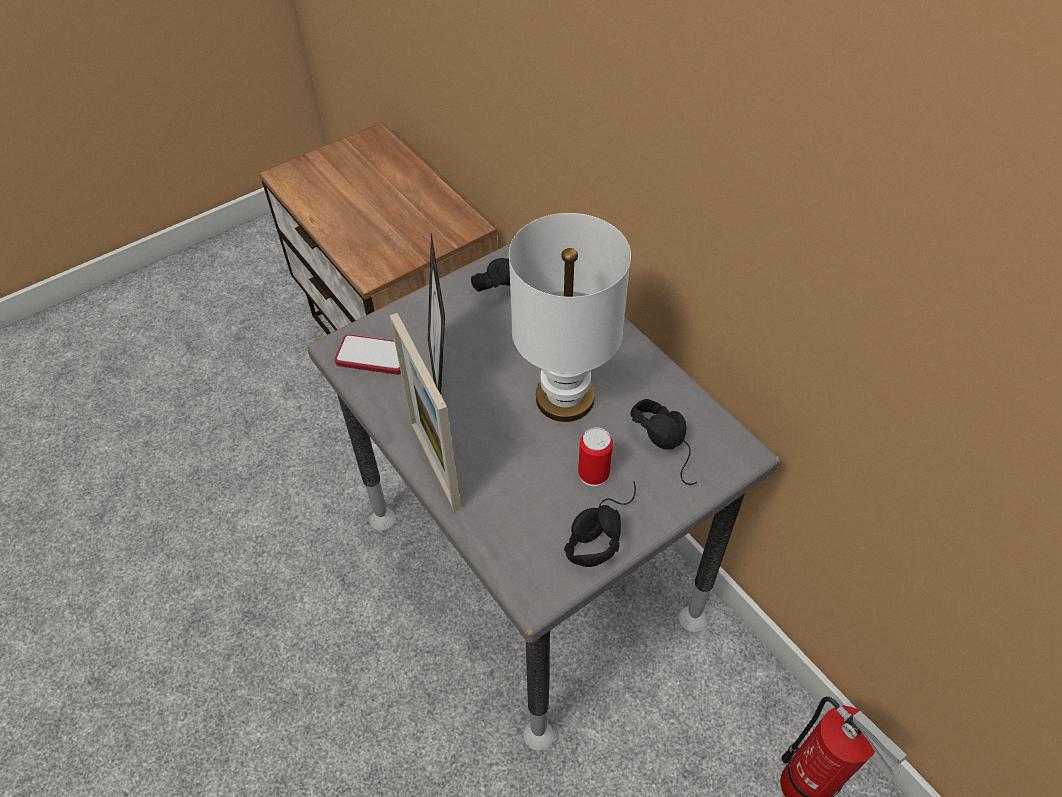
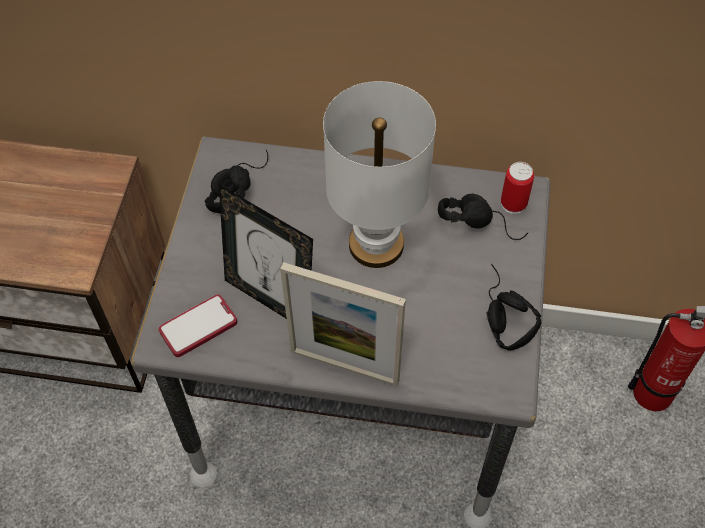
camera: 45 degrees left, 5 degrees up
(593, 474) = (455, 281): can -> can (513, 203)

